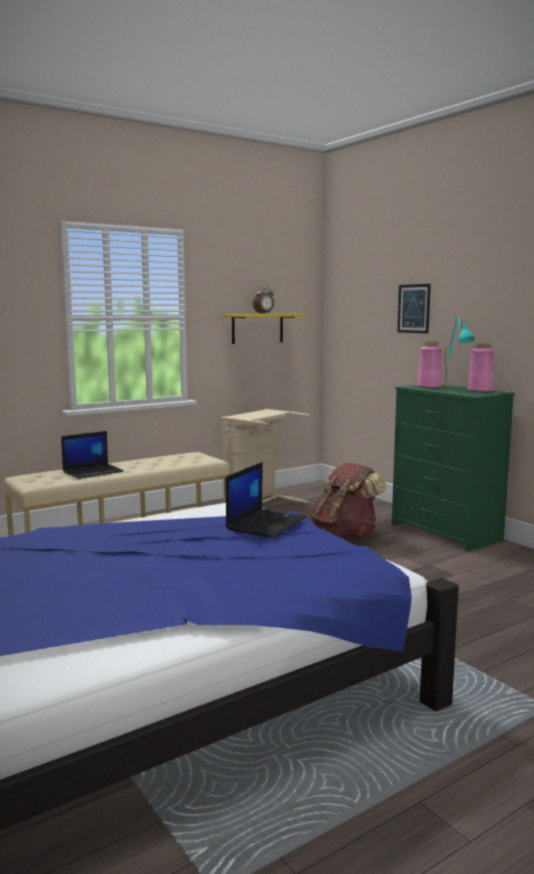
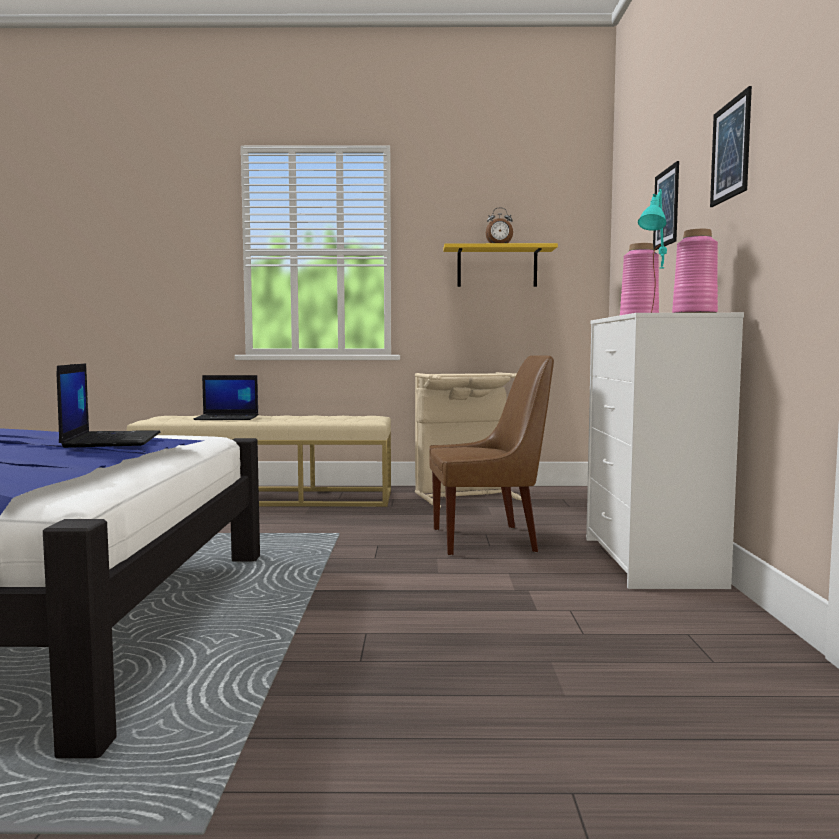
camera: 35 degrees right, 5 degrees down
(266, 523) = (111, 440): laptop -> laptop turned 75 degrees counterclockwise
(345, 536) = (488, 540): brown backpack -> brown chair
(446, 532) = (651, 562): green dresser -> white dresser
(493, 297) = (730, 150): none -> picture

